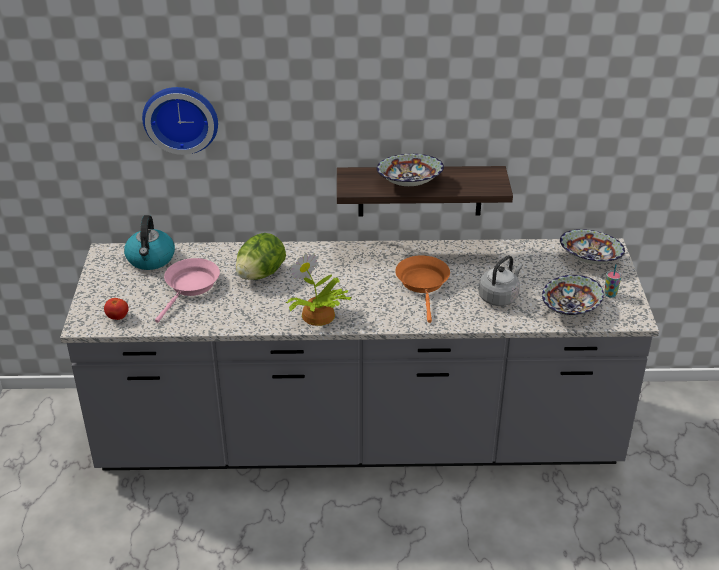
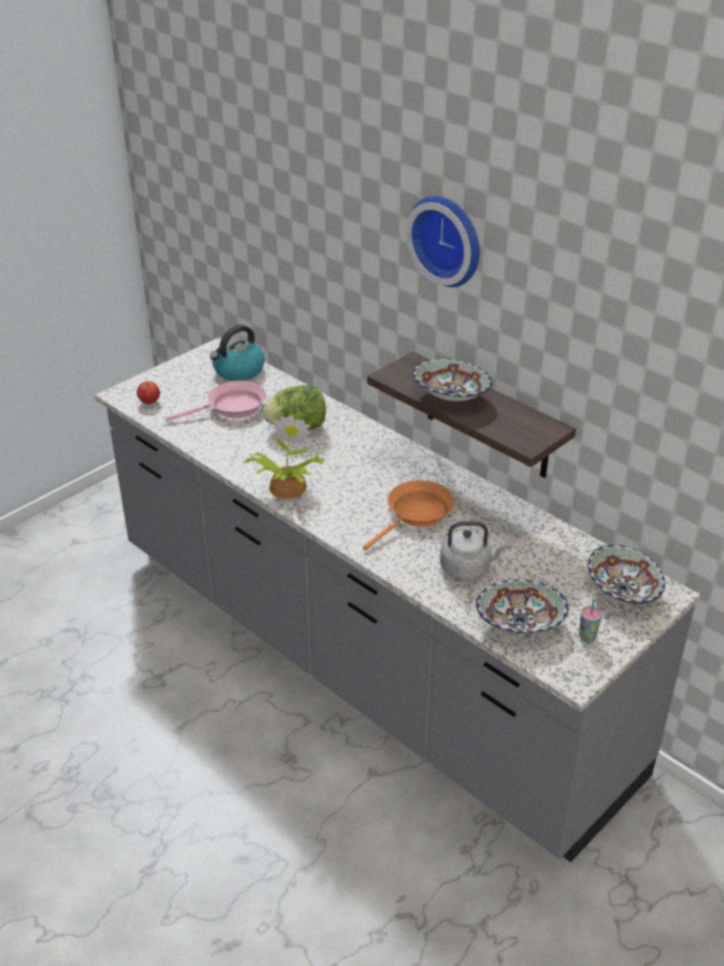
camera: 45 degrees right, 0 degrees up
(181, 118) = (290, 237): wall clock -> wall clock (448, 239)

